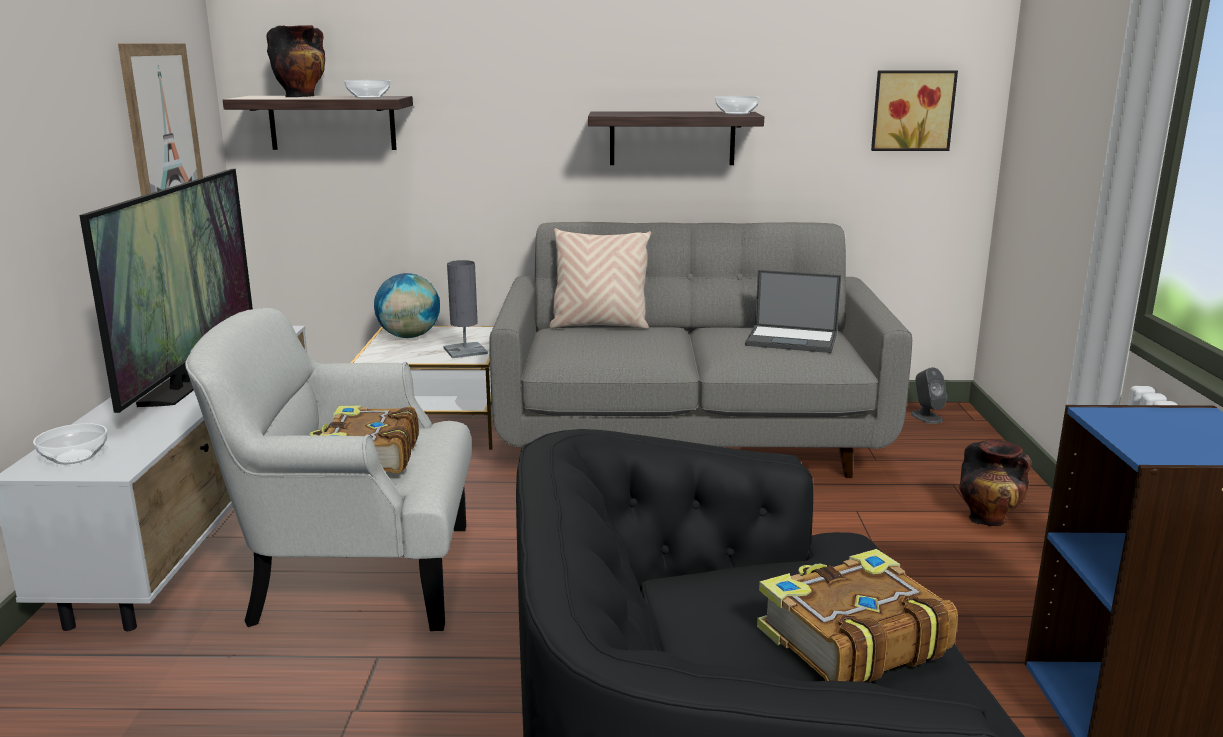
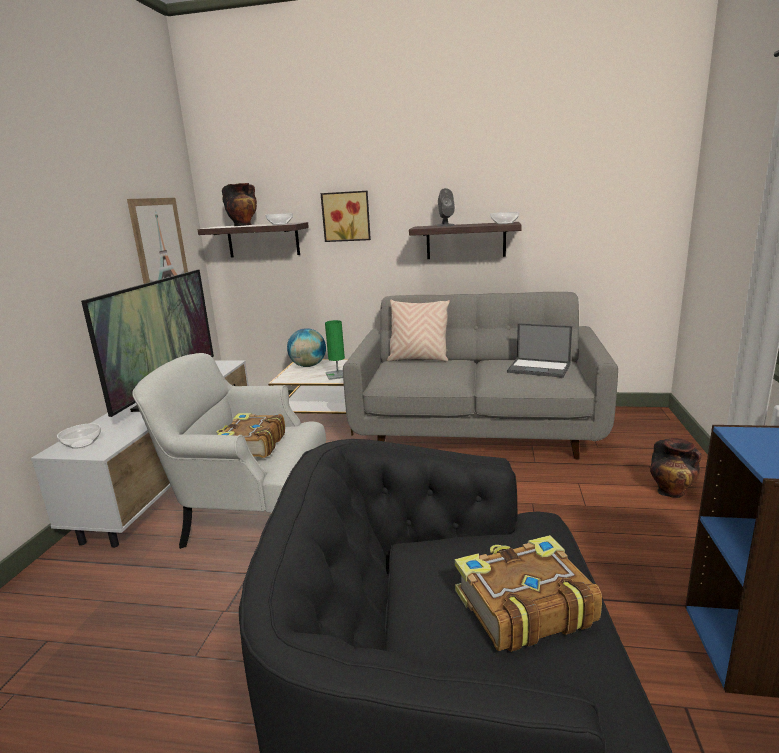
camera: 10 degrees right, 0 degrees up
(465, 351) = (338, 375): grey table lamp -> green table lamp
(912, 110) = (625, 216): picture -> picture (346, 216)
(926, 417) = (636, 417): grey speaker -> grey speaker (445, 225)

